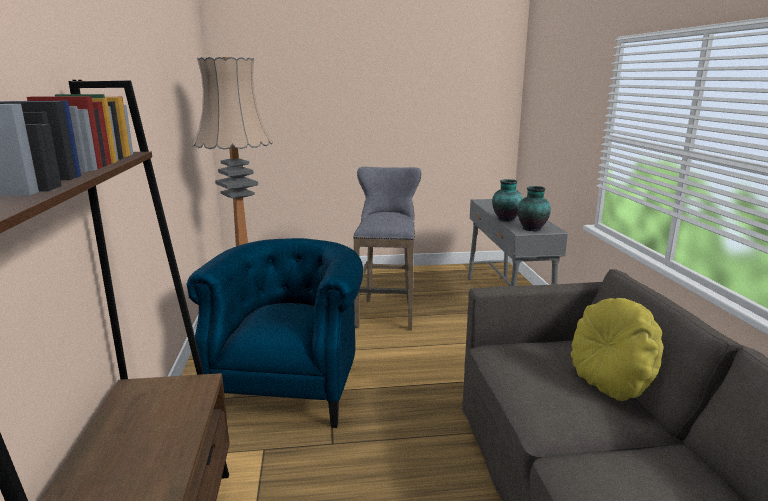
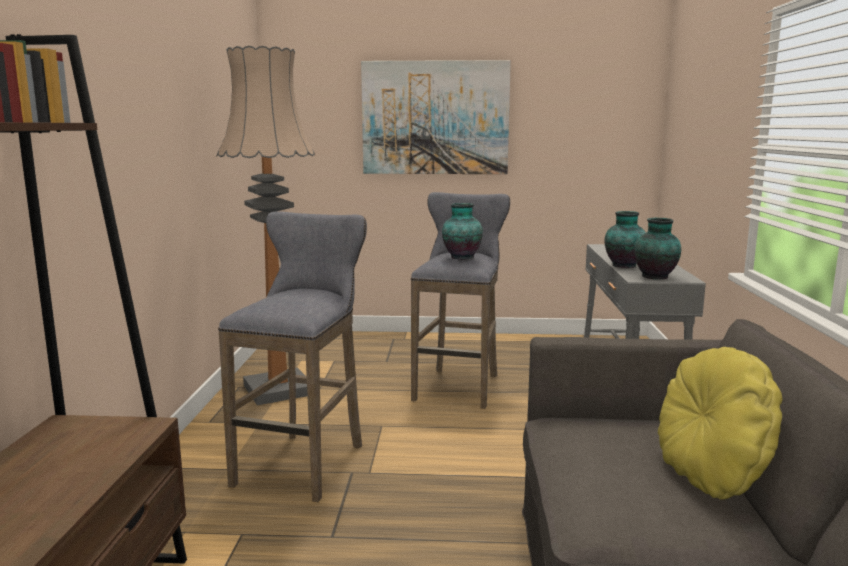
camera: 10 degrees right, 5 degrees down
(291, 385) = (304, 462): blue armchair -> grey stool
(351, 103) = (435, 118): none -> picture
(388, 218) = (461, 257): none -> vase

